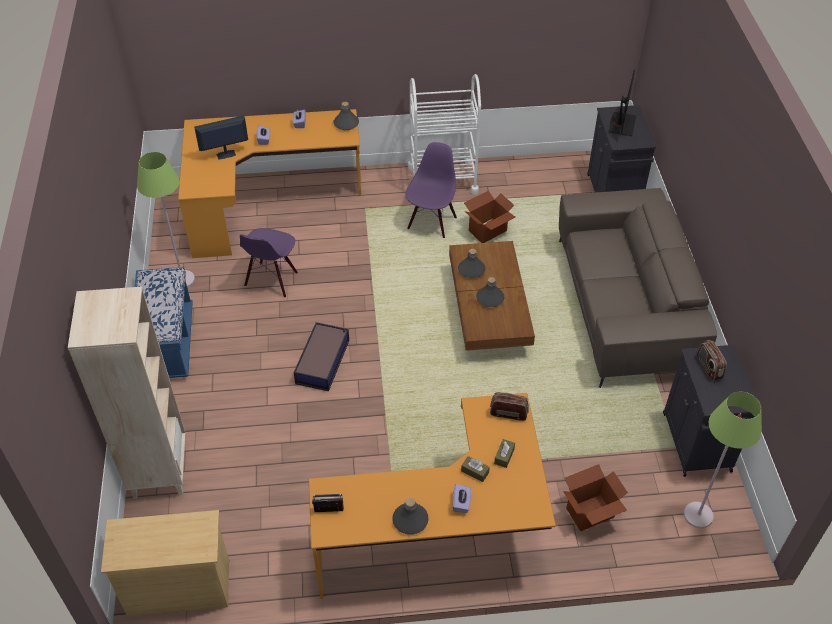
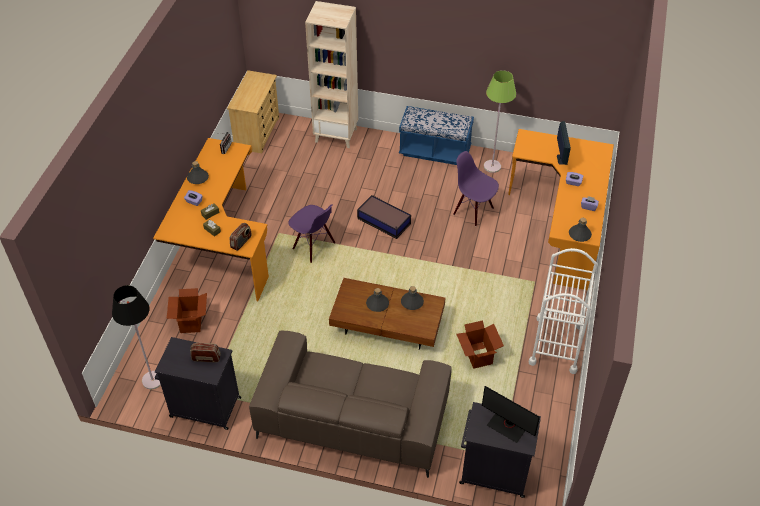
camera: 110 degrees right, 0 degrees up
(431, 222) = (502, 320): purple chair -> purple chair (313, 246)
(698, 515) = (152, 380): green floor lamp -> black floor lamp

